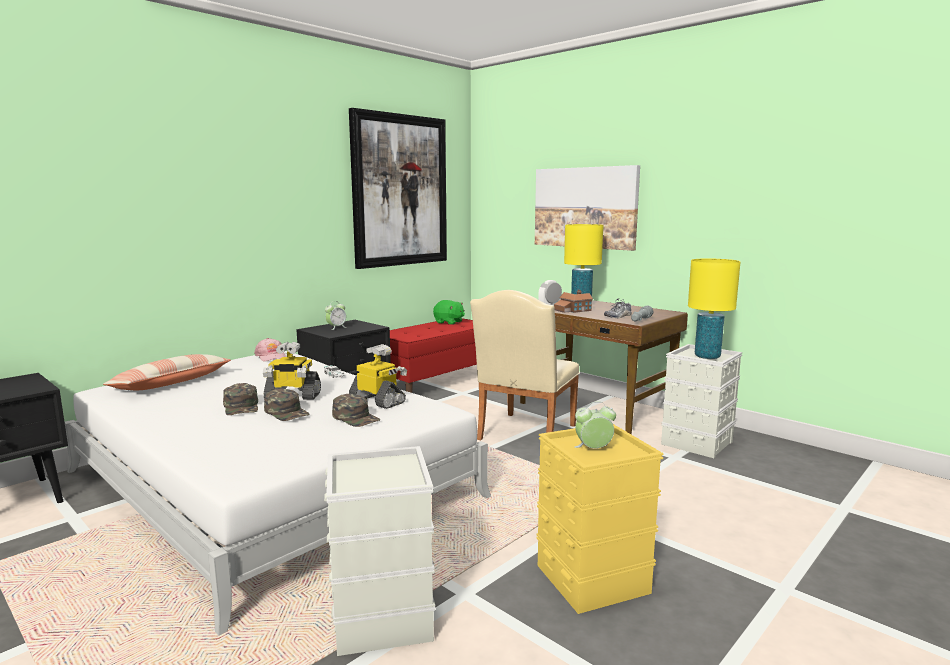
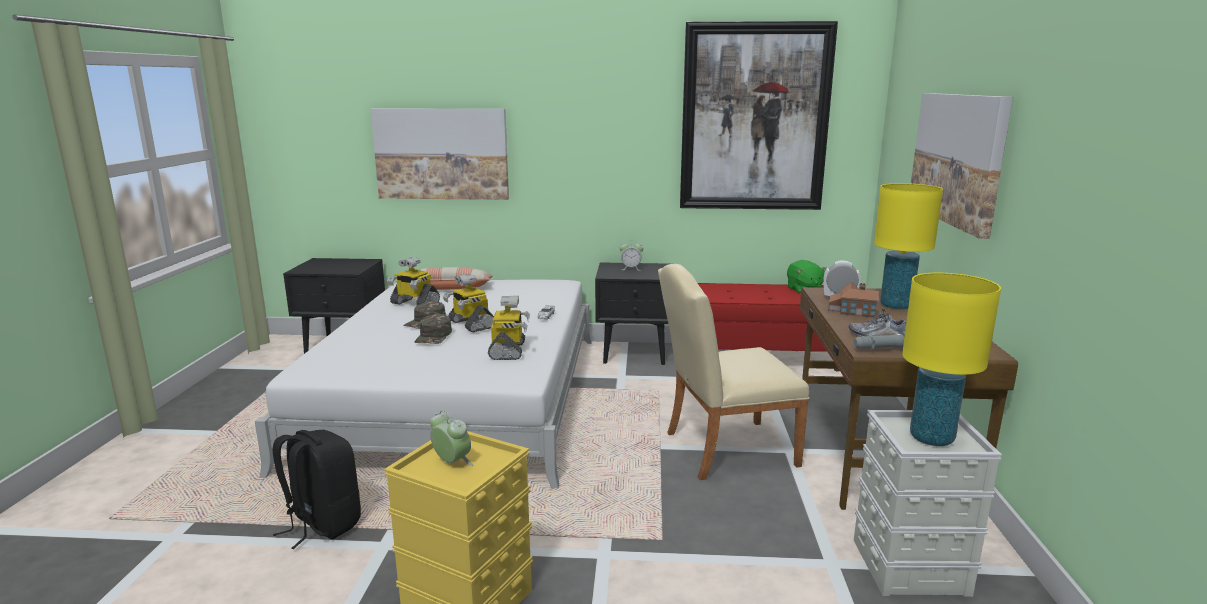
camera: 50 degrees right, 5 degrees up
(117, 231) = (441, 154): none -> picture
(177, 400) = (414, 303): none -> toy robot
(271, 356) = (546, 284): pink cap -> none
(356, 417) = (458, 358): green cap -> none
(381, 618) = (322, 524): grey storage box -> black backpack

